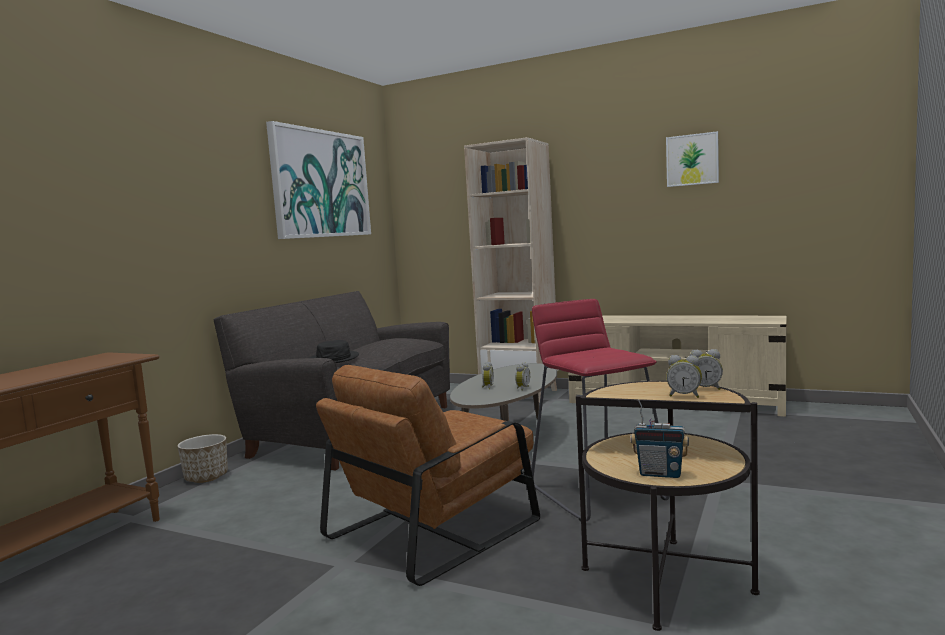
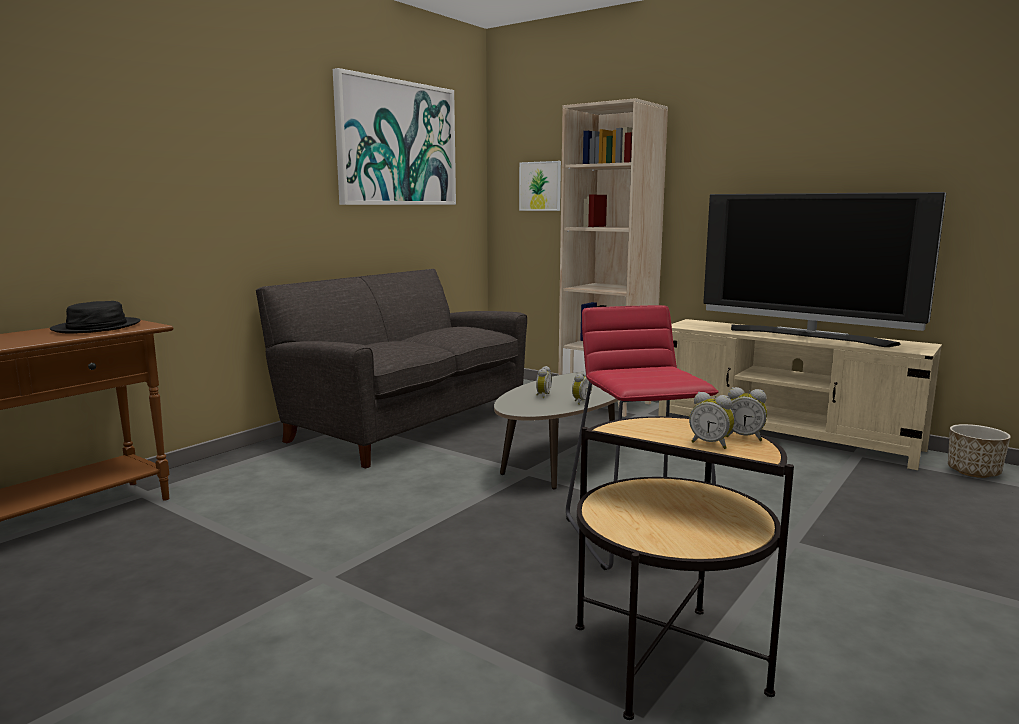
camera: 10 degrees right, 5 degrees up
(206, 477) = (235, 459): planter -> planter (973, 472)
(334, 359) = (381, 345): black hat -> black hat (97, 327)
(435, 527) = (438, 550): brown armchair -> none
(660, 474) = (656, 536): radio -> none
(685, 319) = (809, 336): none -> television
(692, 159) = (844, 136): picture -> picture (540, 186)

